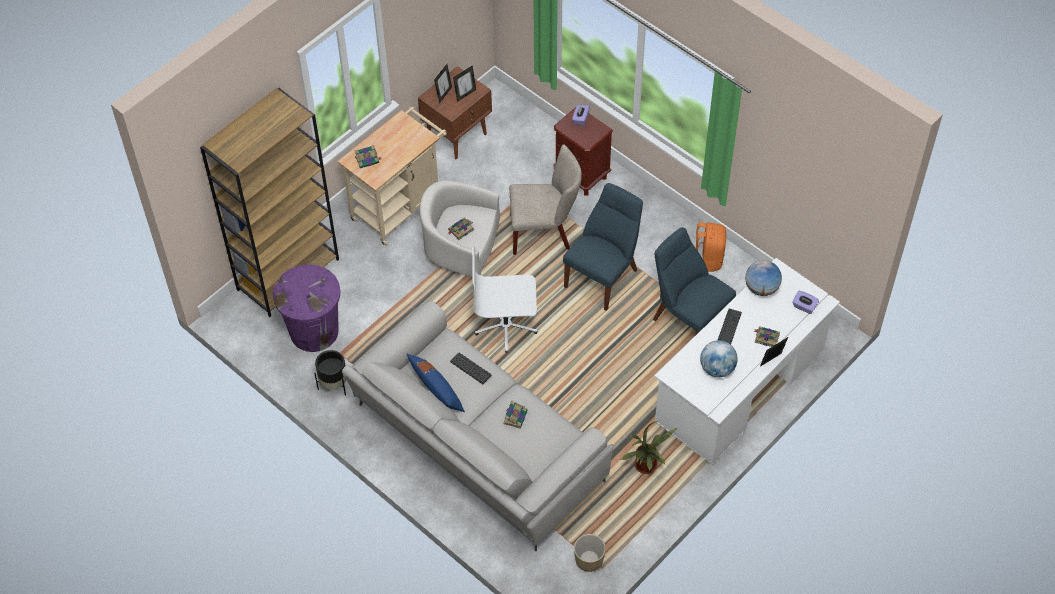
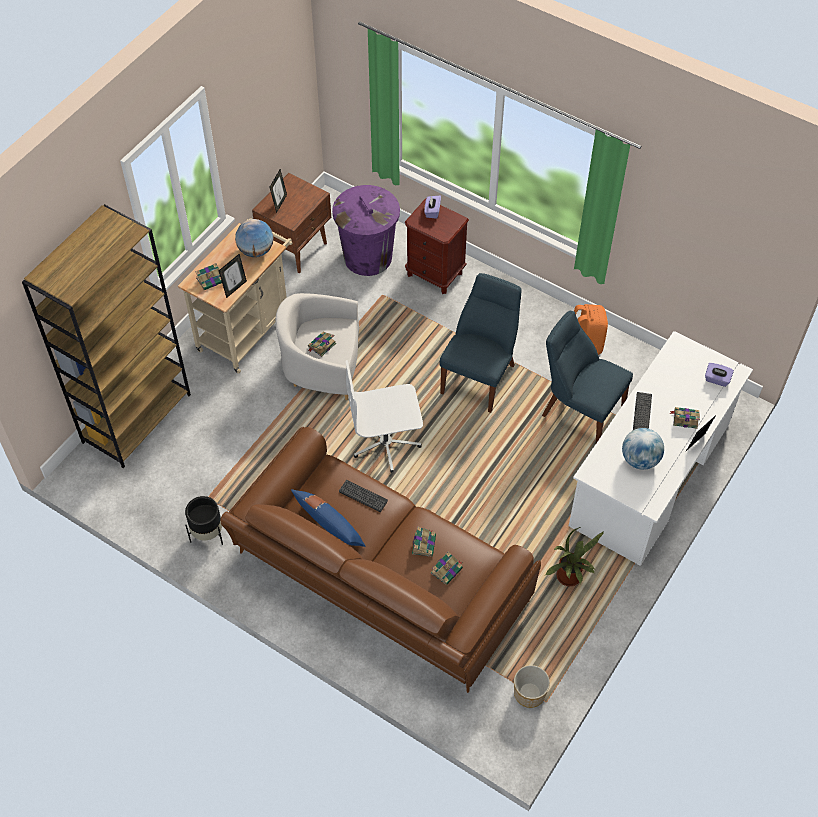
camera: 10 degrees left, 0 degrees up
(314, 331) = (176, 477): purple trash can -> purple trash can (368, 257)
(465, 94) = (303, 201): picture frame -> picture frame (235, 288)
(476, 445) = (378, 580): grey sofa -> brown sofa
(531, 441) = (447, 570): none -> book
(544, 232) = (408, 337): beige chair -> none
(761, 288) = (666, 365): globe -> globe (256, 251)

